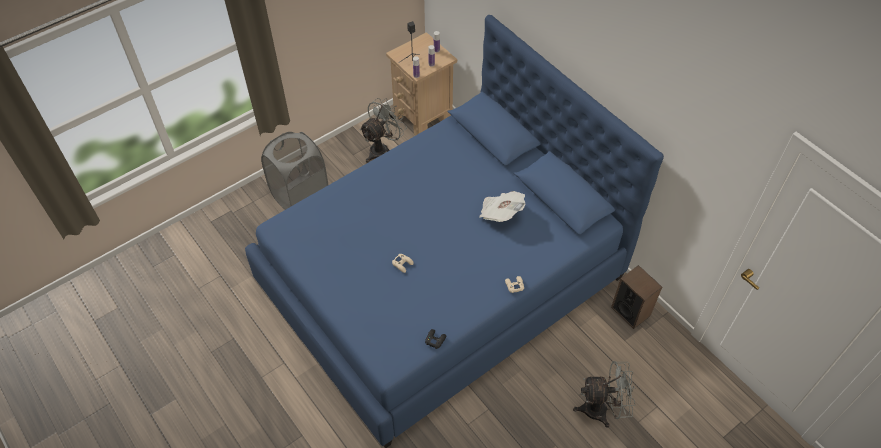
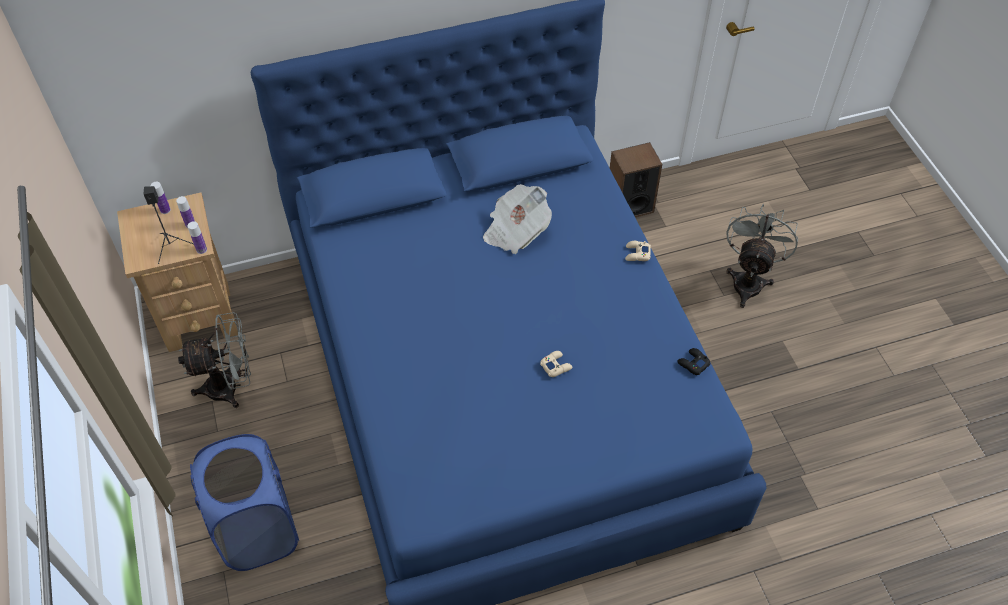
camera: 70 degrees left, 0 degrees up
(300, 196) = (258, 530): grey laundry basket -> blue laundry basket
(383, 149) = (230, 387): grey fan -> grey fan turned 105 degrees clockwise

